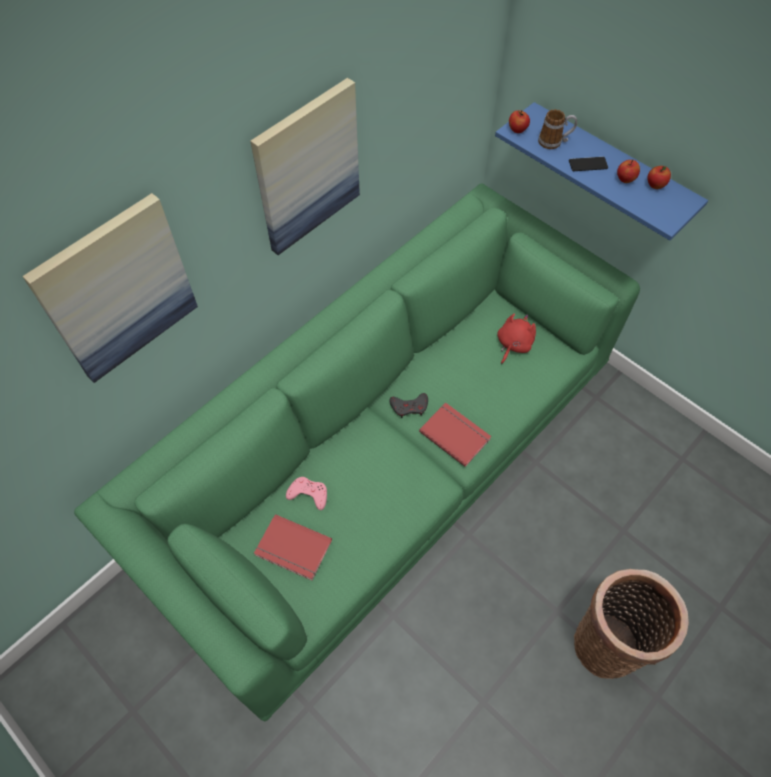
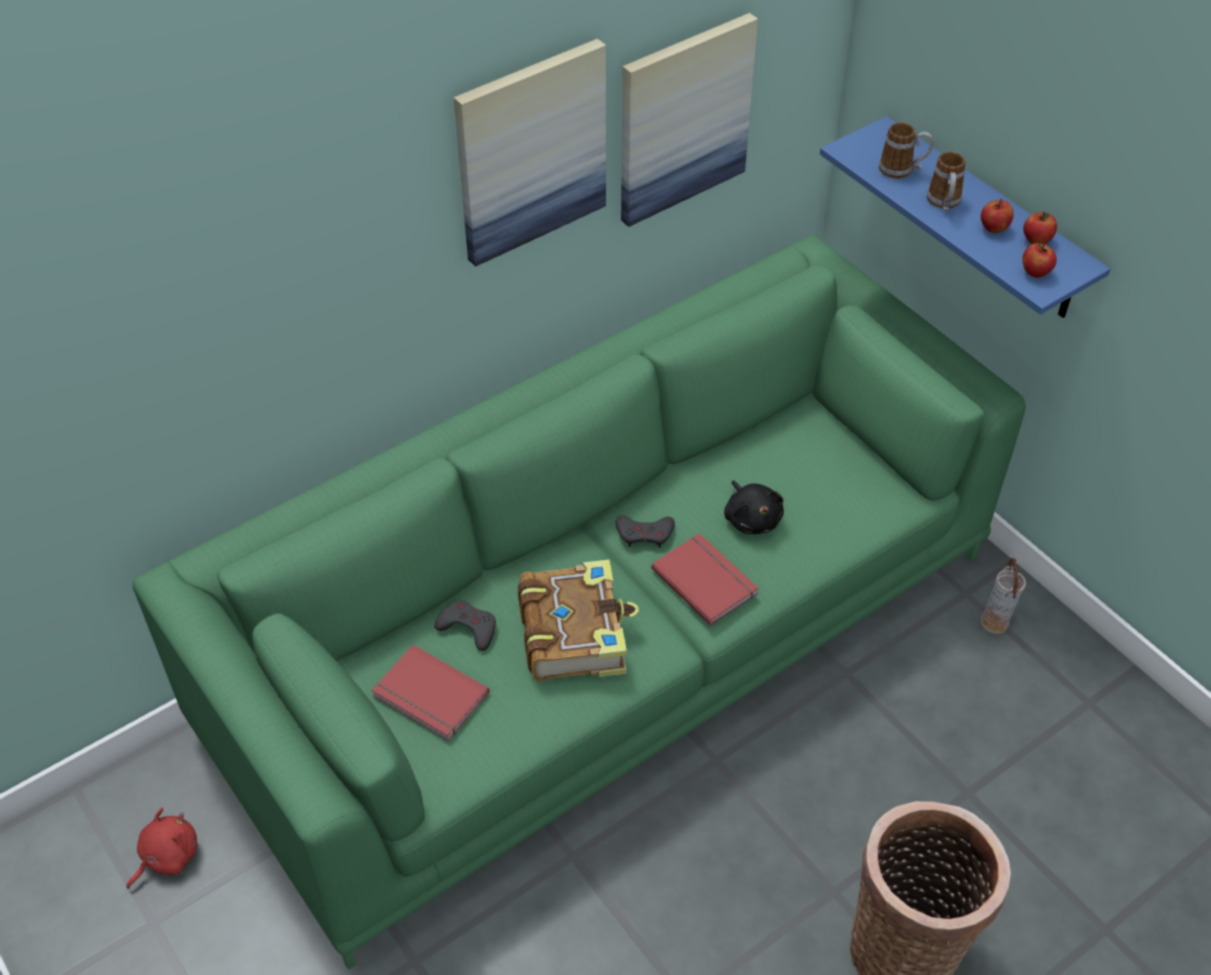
camera: 10 degrees right, 10 degrees down
(117, 290) = (252, 260): picture -> picture (683, 119)
(308, 494) = (468, 628): pink game controller -> grey game controller
(379, 486) = (574, 632): none -> book
(475, 385) = (752, 518): none -> black plush toy
(513, 344) = (823, 471): red plush toy -> red plush toy (167, 856)
(517, 130) = (852, 149): apple -> apple (1035, 273)
(588, 164) = (944, 204): phone -> mug
(618, 414) = (996, 623): none -> vase

